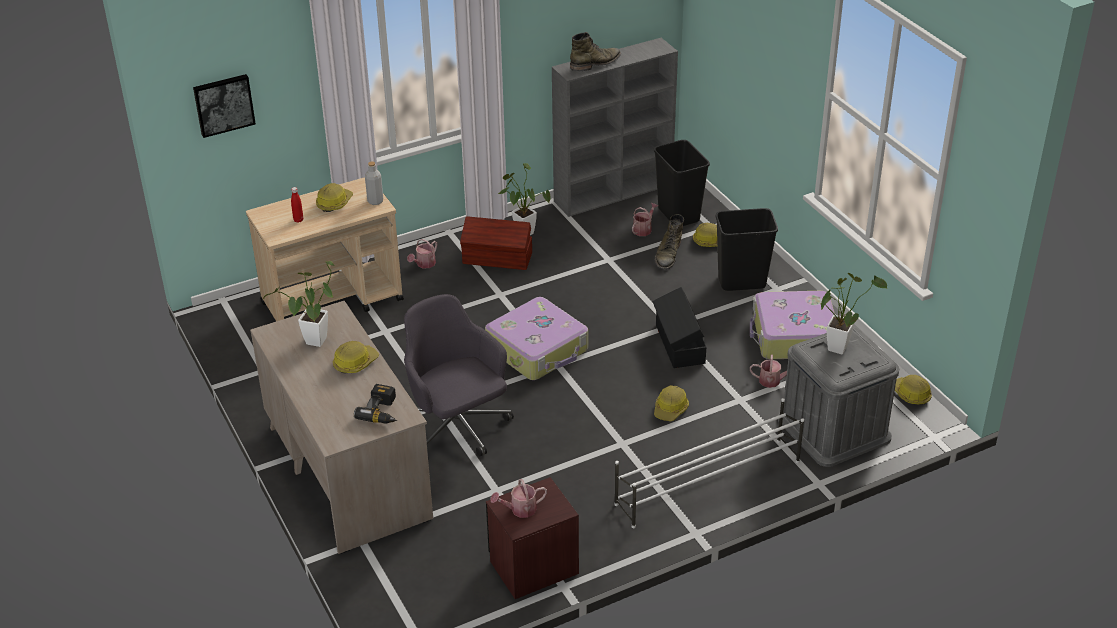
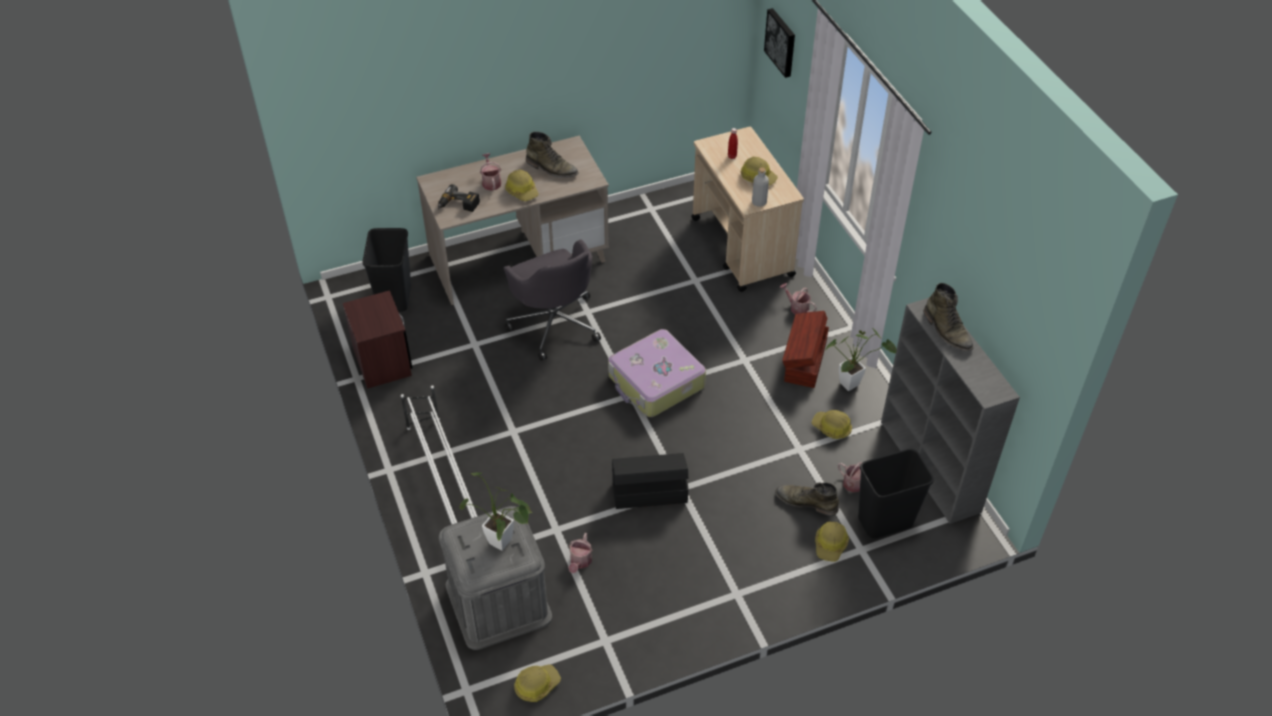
camera: 95 degrees right, 10 degrees up
(314, 344) = (552, 168): potted plant -> green boot
(457, 429) = (554, 323): grey office chair -> grey office chair turned 90 degrees clockwise
(520, 510) = (373, 309): watering can -> watering can (491, 182)
(671, 409) = (552, 472): hard hat -> hard hat (832, 428)
(742, 282) = (752, 563): black trash can -> black trash can (395, 298)
(793, 336) = (650, 594): suitcase -> none

